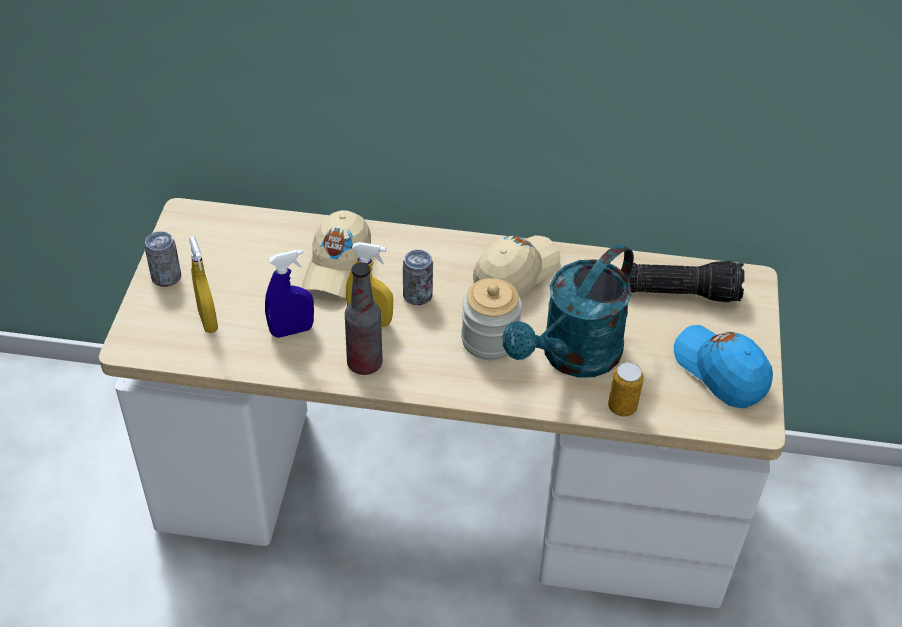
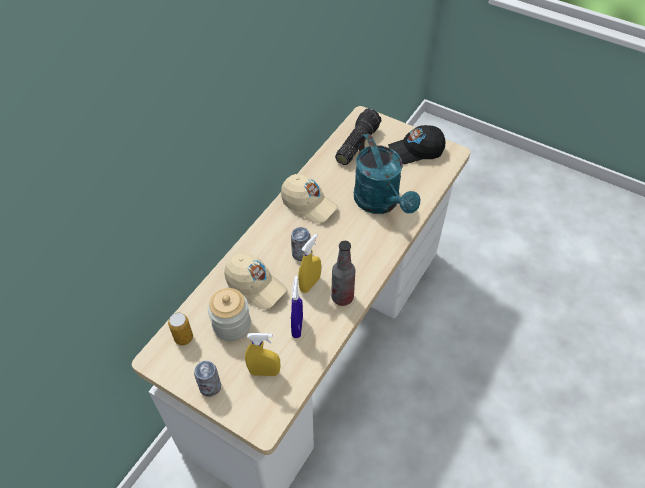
camera: 65 degrees left, 5 degrees up
(489, 339) = (352, 233): jar -> jar (232, 325)
(515, 274) = (308, 204): beige cap -> beige cap turned 150 degrees clockwise
(622, 407) = (423, 196): can -> can (183, 338)
(721, 371) = (416, 151): blue cap -> black cap

